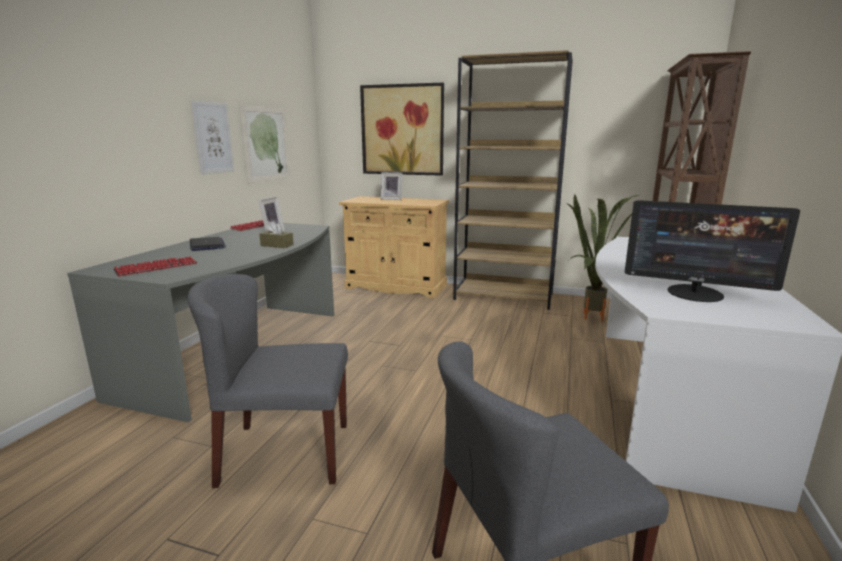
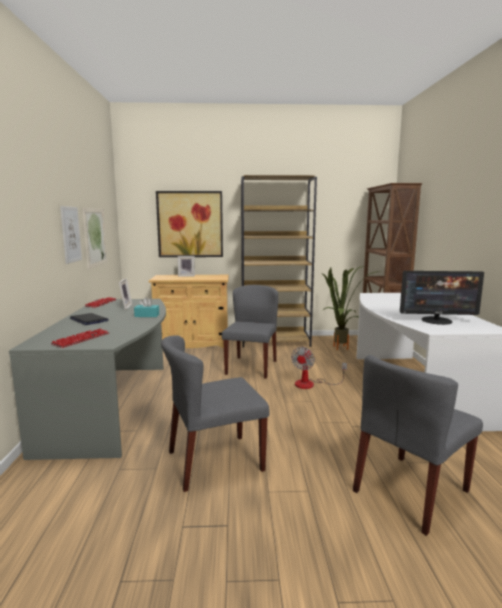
camera: 20 degrees left, 5 degrees down
(277, 245) = (147, 315): brown tissue box -> turquoise tissue box
(442, 328) = (251, 367): none -> grey chair
(505, 365) = (311, 384): none -> fan

